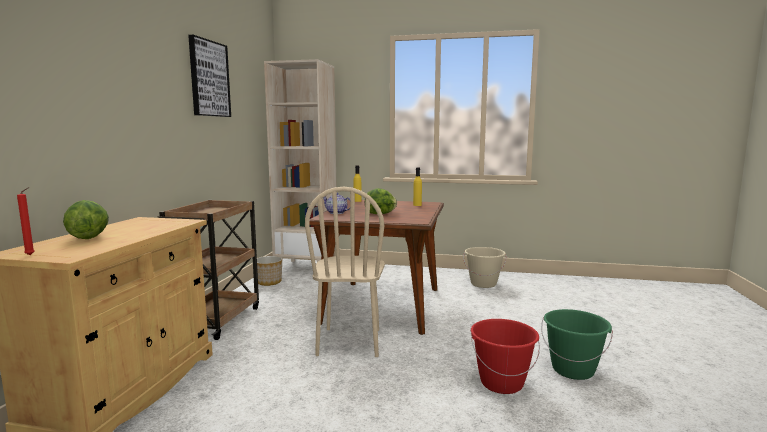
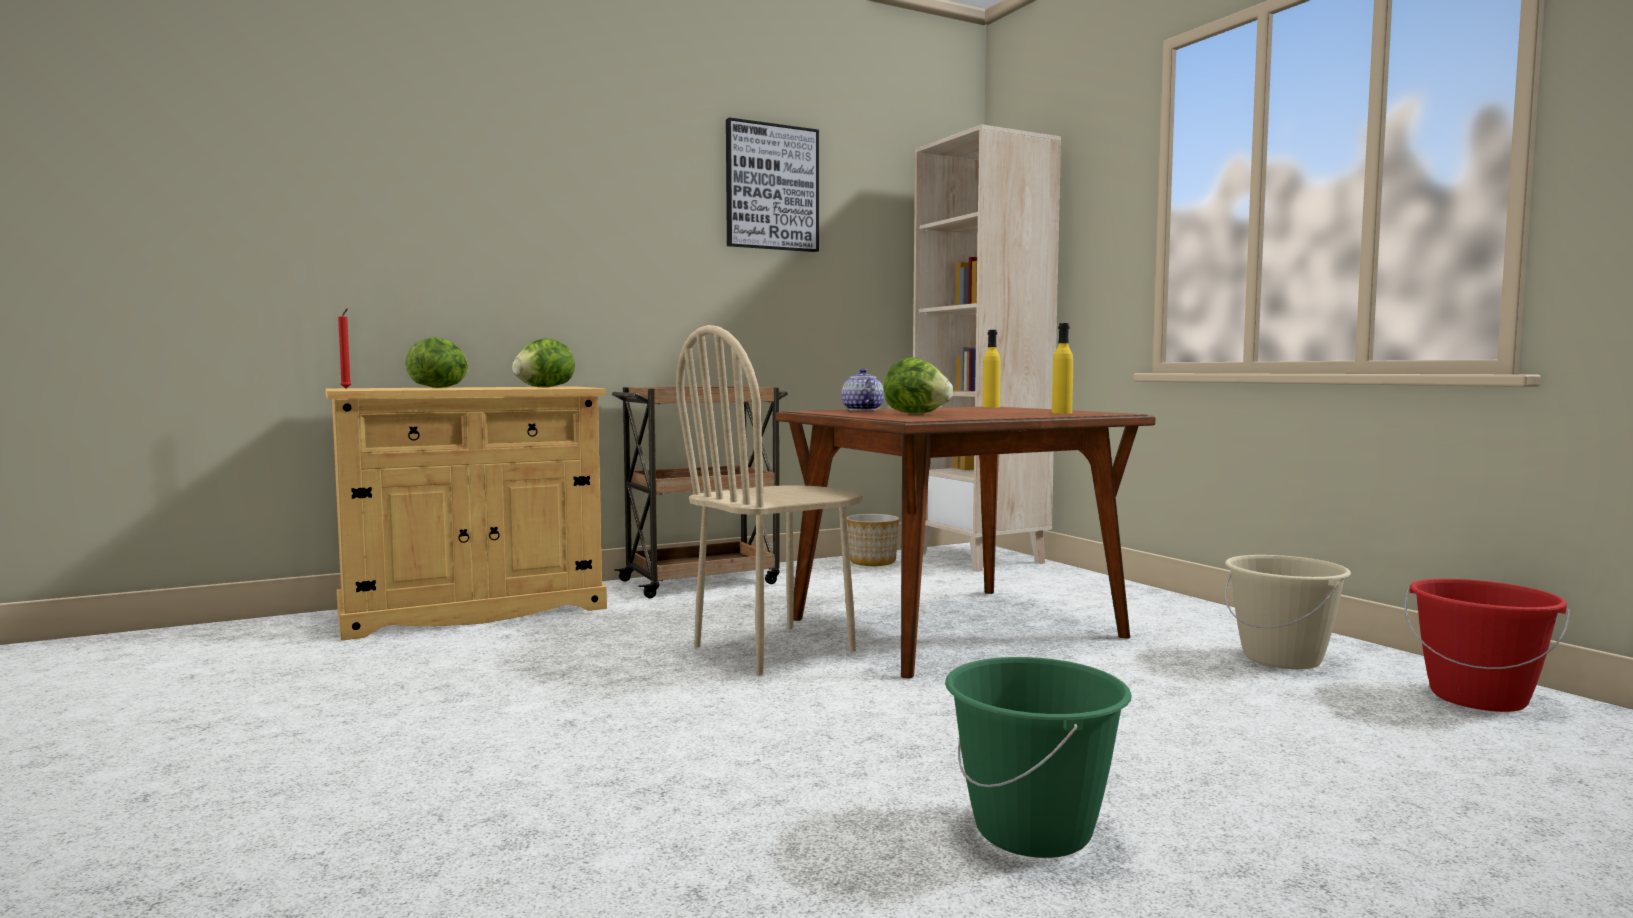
camera: 50 degrees right, 5 degrees down
(153, 224) = (543, 387): none -> lettuce
(501, 383) = (833, 776): red bucket -> red bucket (1478, 698)

